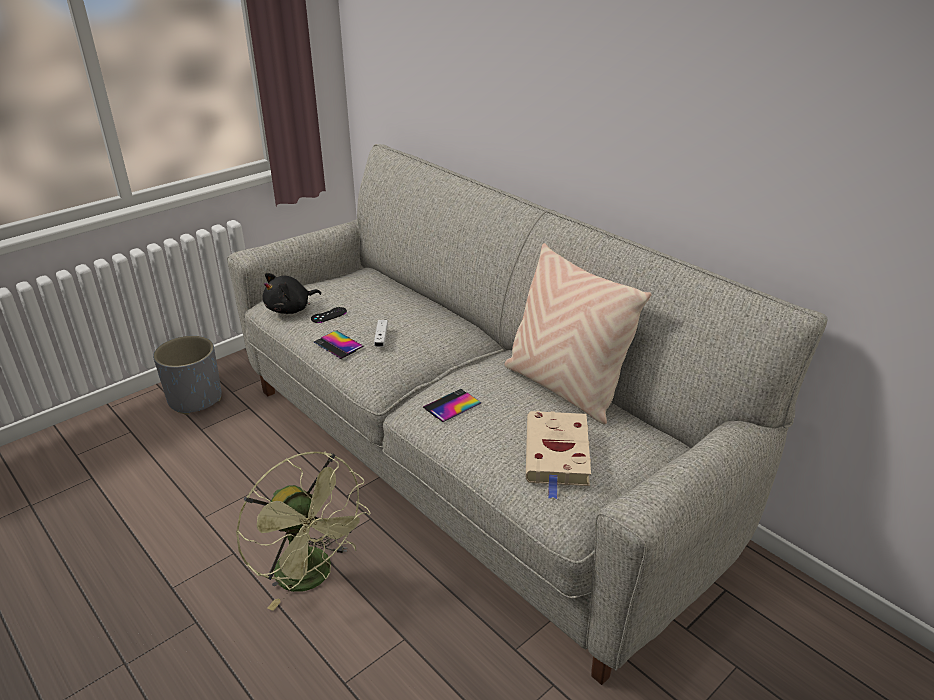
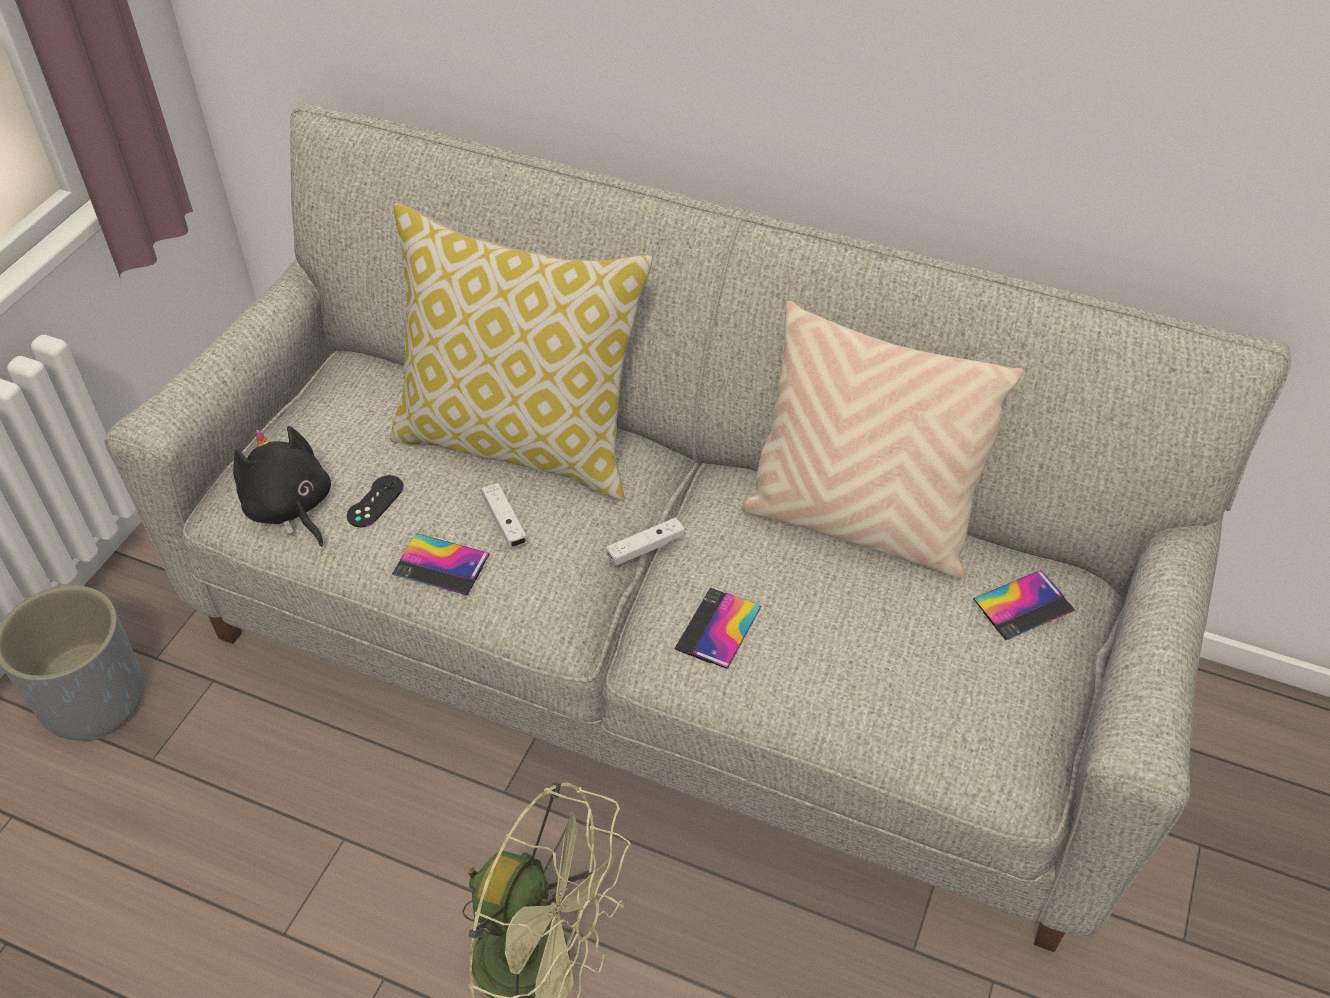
camera: 25 degrees left, 15 degrees up
(291, 309) = (290, 508): black plush toy -> black plush toy turned 120 degrees clockwise
(415, 313) = (521, 442): none -> pillow
(442, 367) = (645, 548): none -> white game controller
(557, 455) = (937, 668): beige book -> none
(632, 445) = (1023, 605): none -> phone

